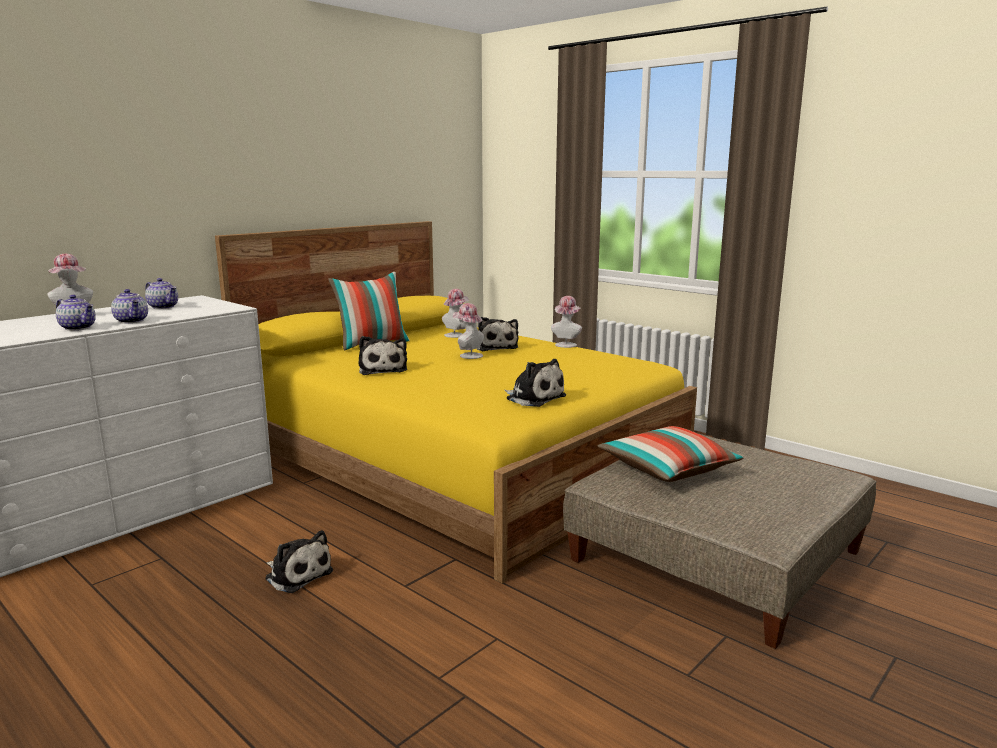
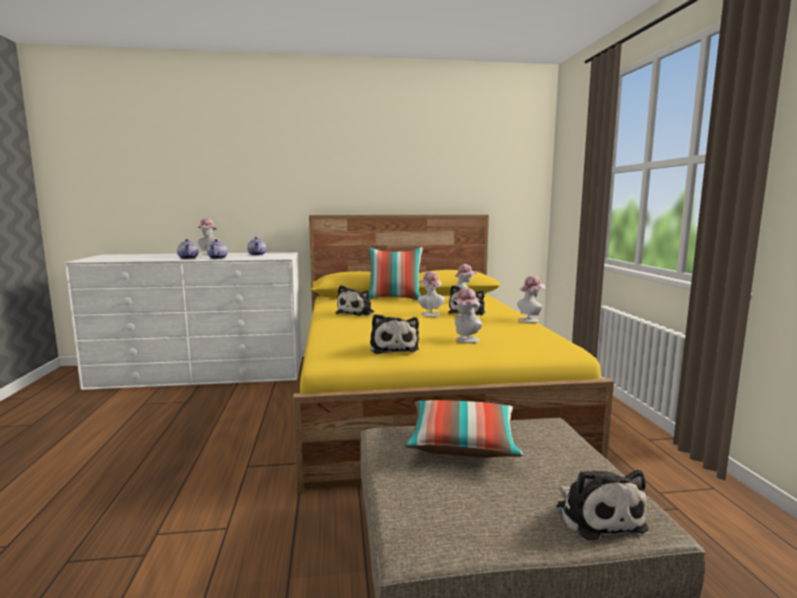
camera: 40 degrees right, 5 degrees down
(297, 574) = (216, 434): plush toy -> plush toy (597, 516)
(568, 376) = (465, 340): none -> hat

